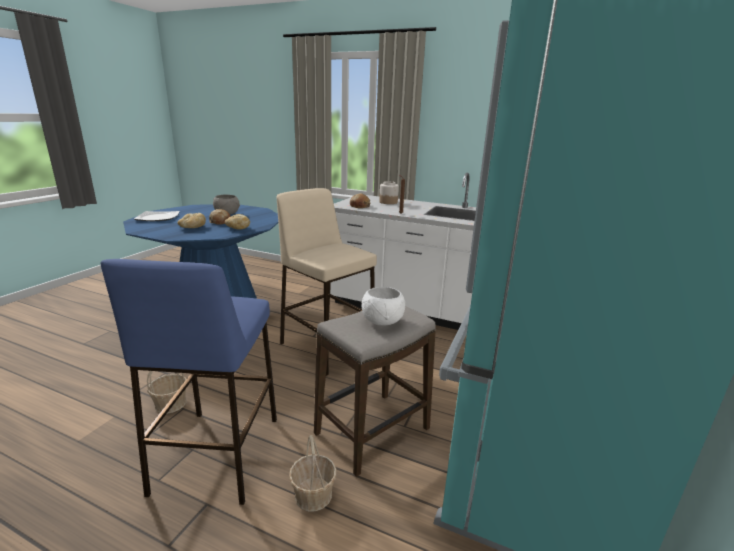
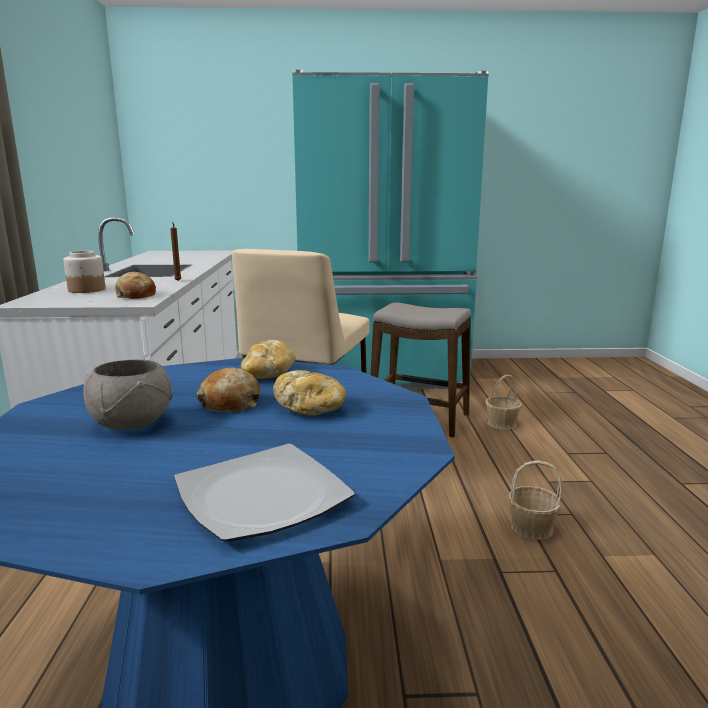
camera: 115 degrees left, 5 degrees down
(217, 454) = (533, 468): blue stool -> none
(383, 321) = (419, 309): white bowl -> none

